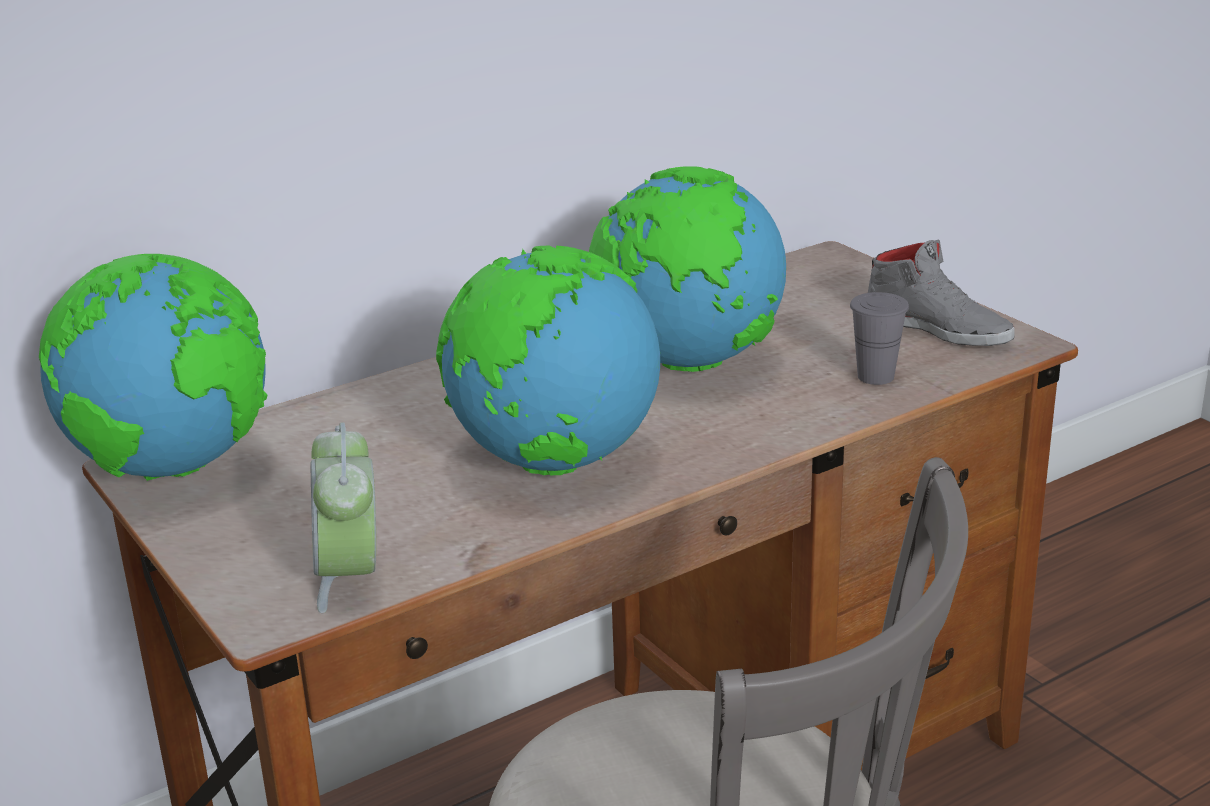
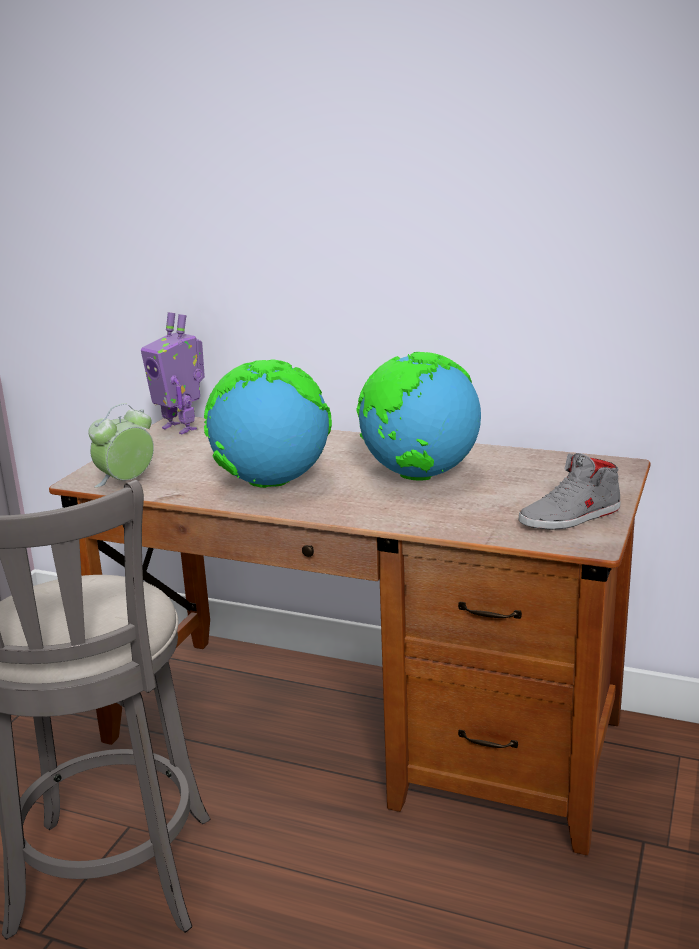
camera: 55 degrees right, 5 degrees down
(176, 468) = (181, 428): globe -> toy robot
(875, 376) = (474, 519): grey cup -> none
(938, 328) = (570, 517): grey shoe -> grey shoe turned 60 degrees clockwise

